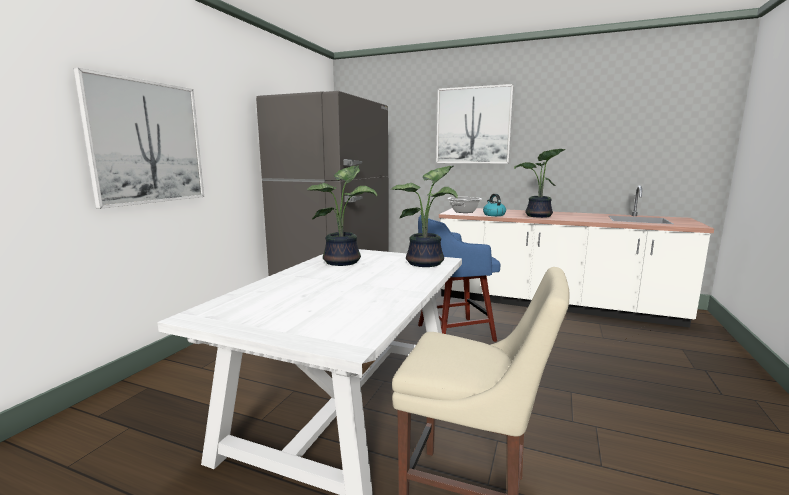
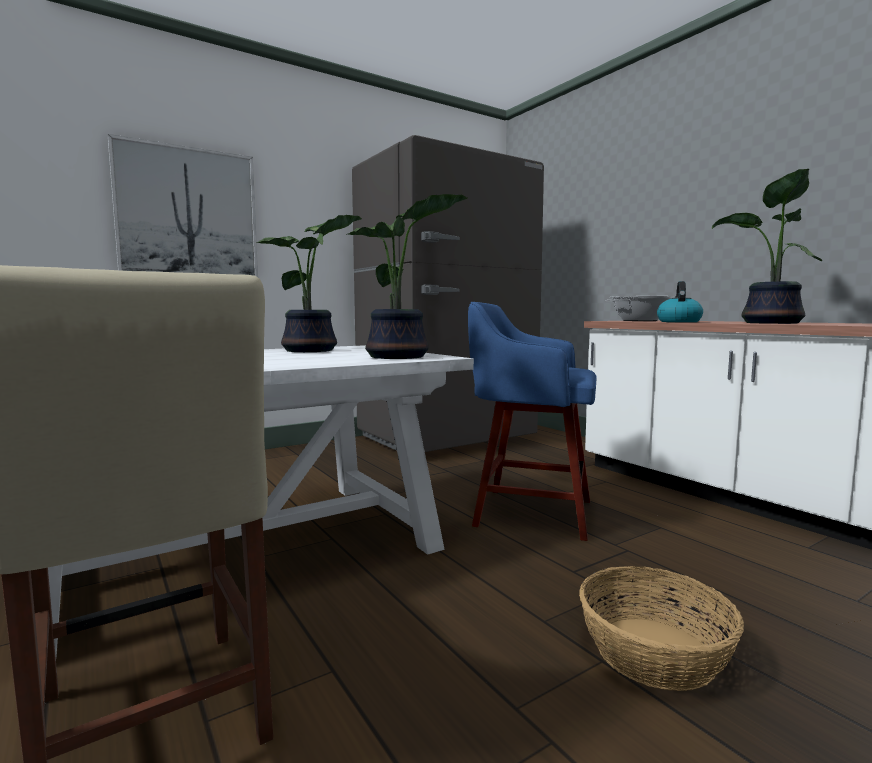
camera: 35 degrees right, 5 degrees down
(473, 125) = (688, 174): picture -> none
(579, 381) = (654, 651): none -> basket

